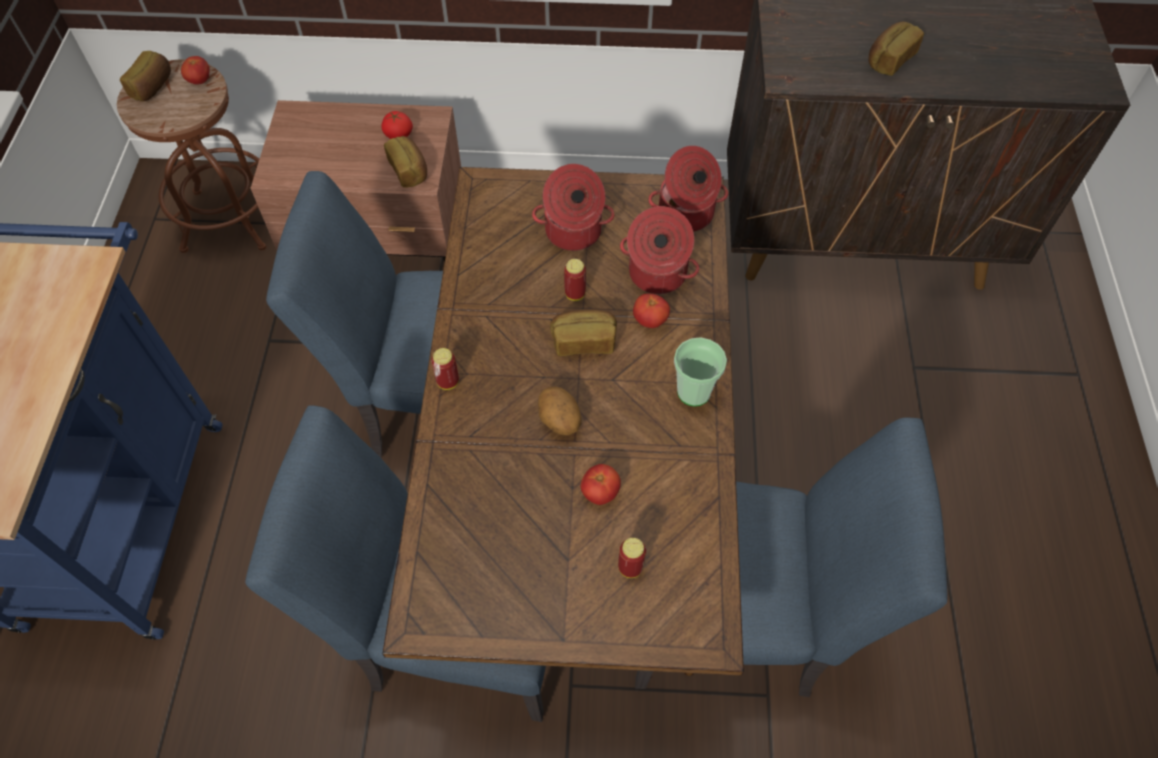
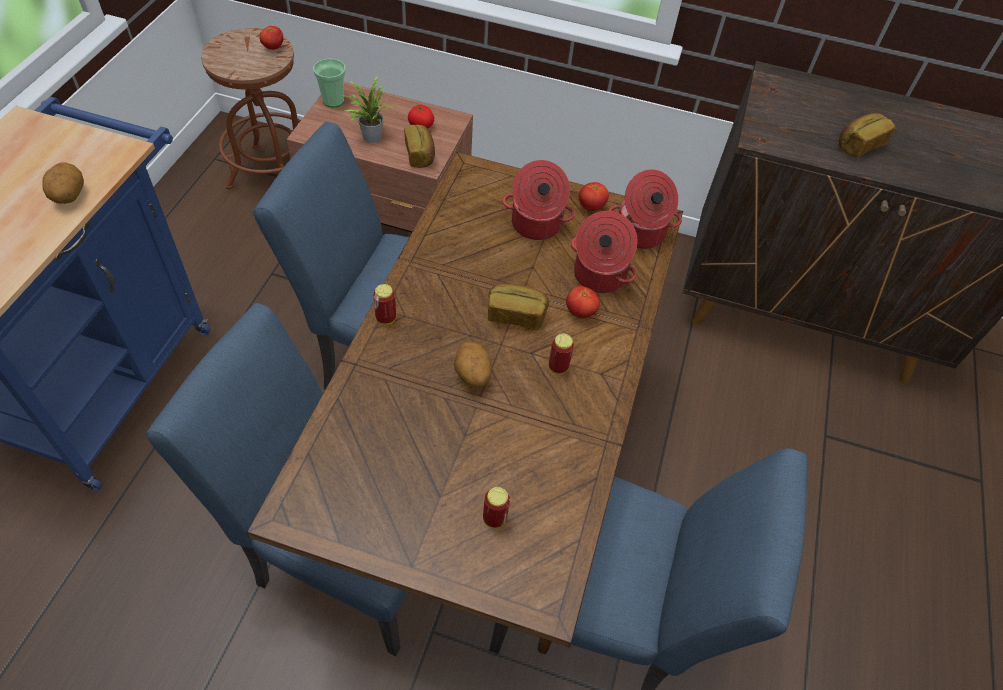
camera: 10 degrees right, 5 degrees down
(52, 336) = (69, 196): none -> potato
(153, 87) = (235, 44): bread -> none
(344, 161) = (369, 136): none -> potted plant
(575, 294) = (521, 274): can -> can (558, 367)
(600, 492) = (488, 445): tomato -> tomato (591, 206)
(694, 392) = (601, 381): cup -> cup (333, 101)

